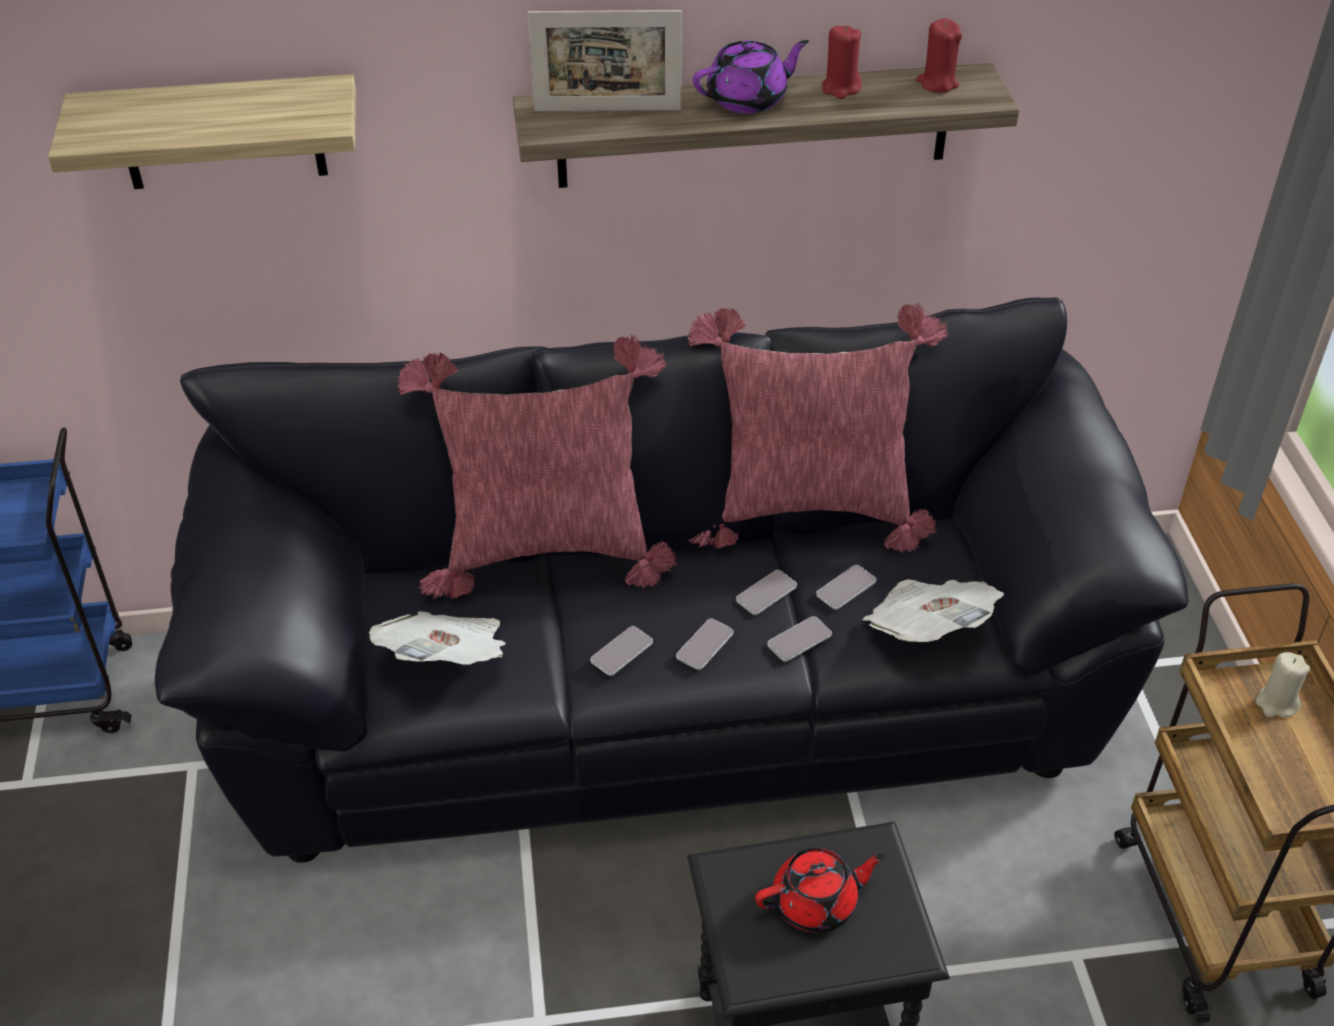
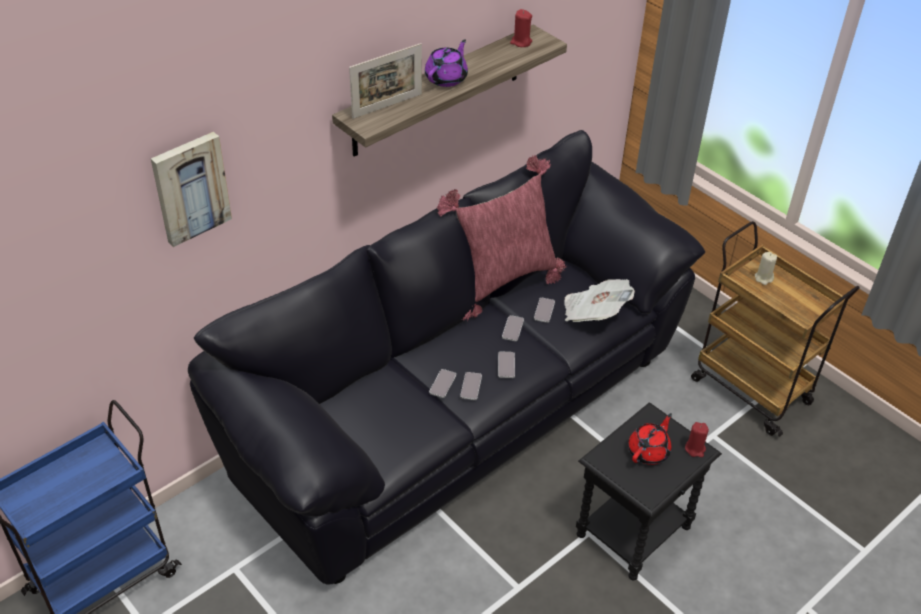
camera: 35 degrees left, 0 degrees up
(221, 132) = (190, 187): shelf -> picture
(448, 660) = (395, 429): newspaper -> none
(547, 563) = (397, 361): red pillow -> none
(799, 640) = (544, 343): phone -> phone (442, 384)
(841, 88) = (482, 58): red candle -> red candle (695, 449)

